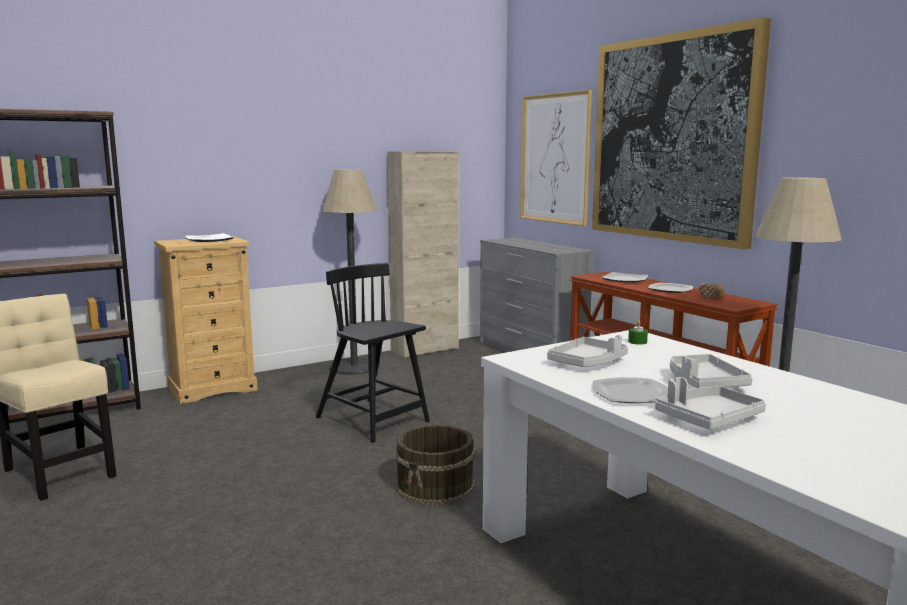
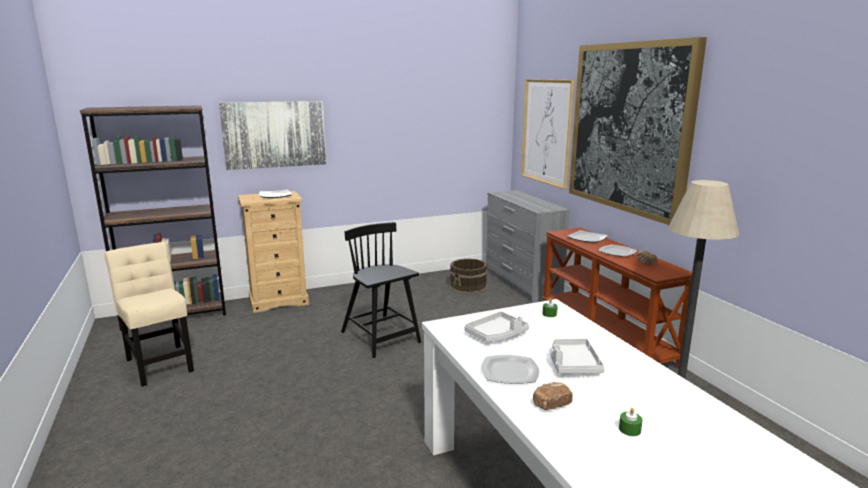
camera: 10 degrees right, 5 degrees up
(205, 158) = (274, 134): none -> picture
(354, 367) = (384, 288): floor lamp -> none
(425, 349) = (441, 275): beige cabinet -> none
(436, 486) = (405, 400): brown bucket -> brown bucket (468, 287)
(708, 419) = (551, 404): grey tray -> bread
(822, 434) = (629, 429): none -> green candle

